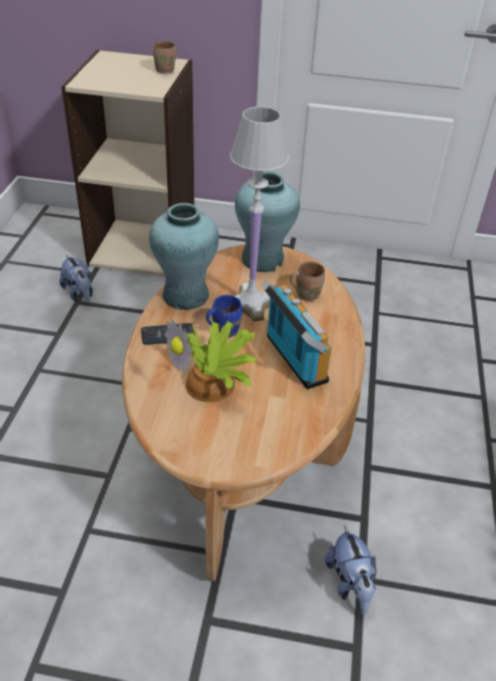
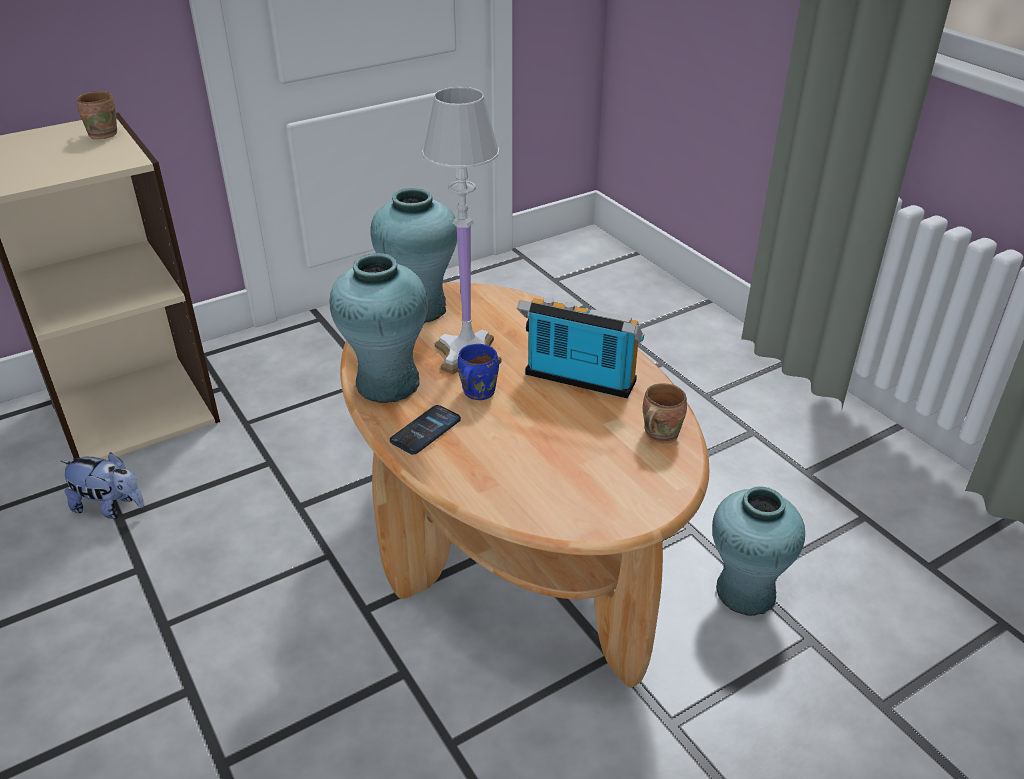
camera: 40 degrees left, 5 degrees down
(213, 384) = (539, 447): potted plant -> none
(306, 294) = (507, 317): brown mug -> brown mug (658, 434)
(350, 584) = (745, 592): plush toy -> turquoise vase

